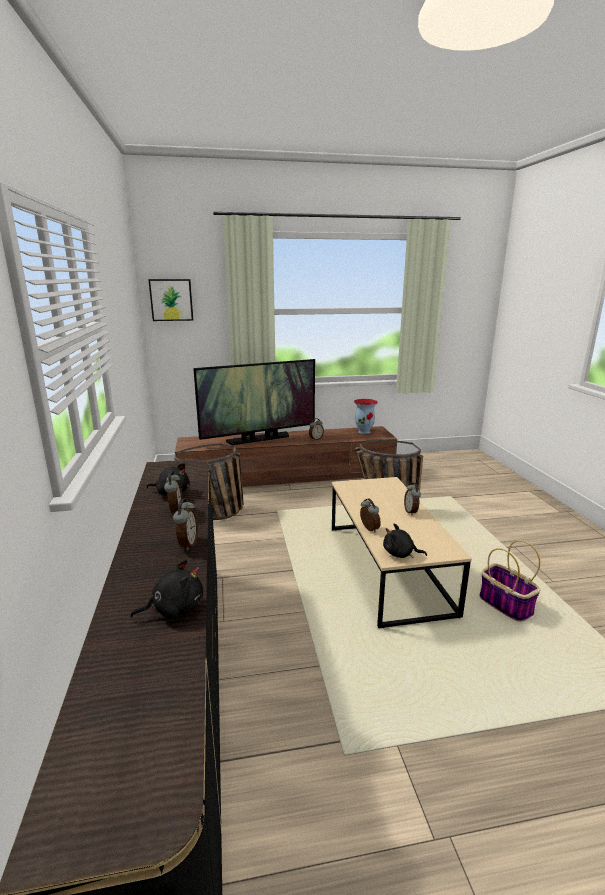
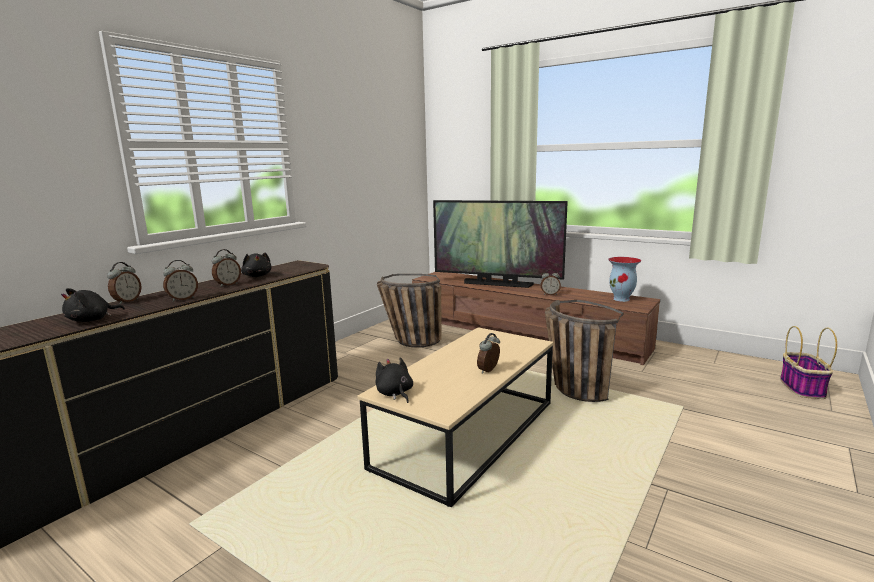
camera: 45 degrees right, 5 degrees down
(171, 300) = (449, 138): picture -> none
(174, 609) = (92, 320): black plush toy -> black plush toy turned 105 degrees clockwise
(368, 529) = (416, 368): alarm clock -> alarm clock (127, 301)
(504, 604) = (524, 527): basket -> basket (801, 387)

